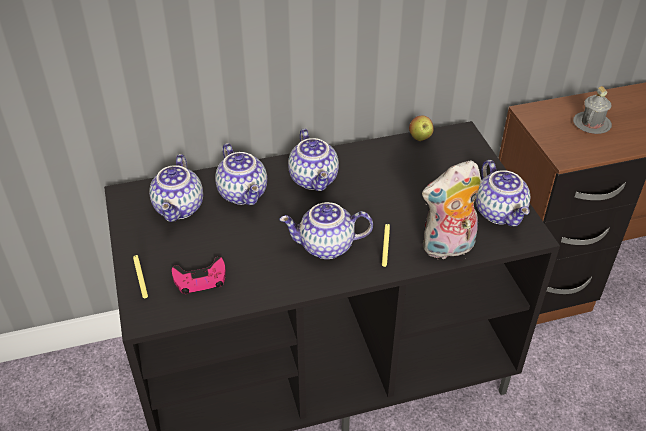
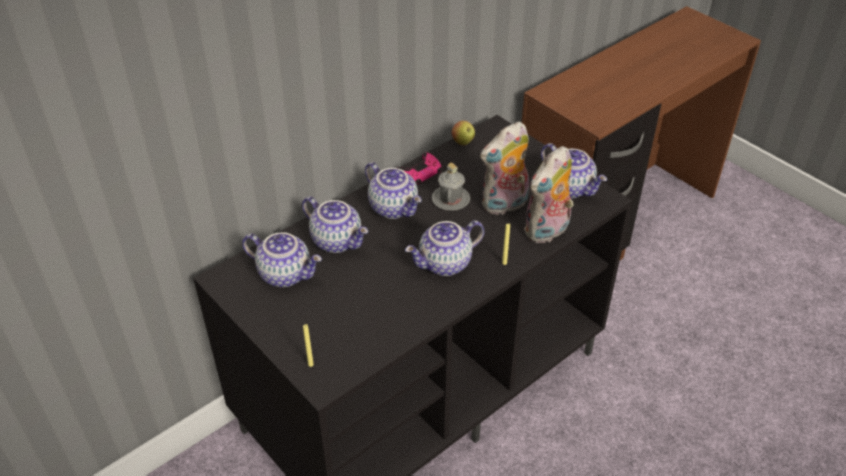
camera: 25 degrees left, 0 degrees up
(180, 208) = (286, 274): teapot -> teapot turned 45 degrees counterclockwise
(200, 279) = (352, 331): pink game controller -> pink game controller (420, 172)
(421, 209) = (504, 205): none -> plush toy
(591, 124) = (600, 90): grey mug -> grey mug (450, 199)

